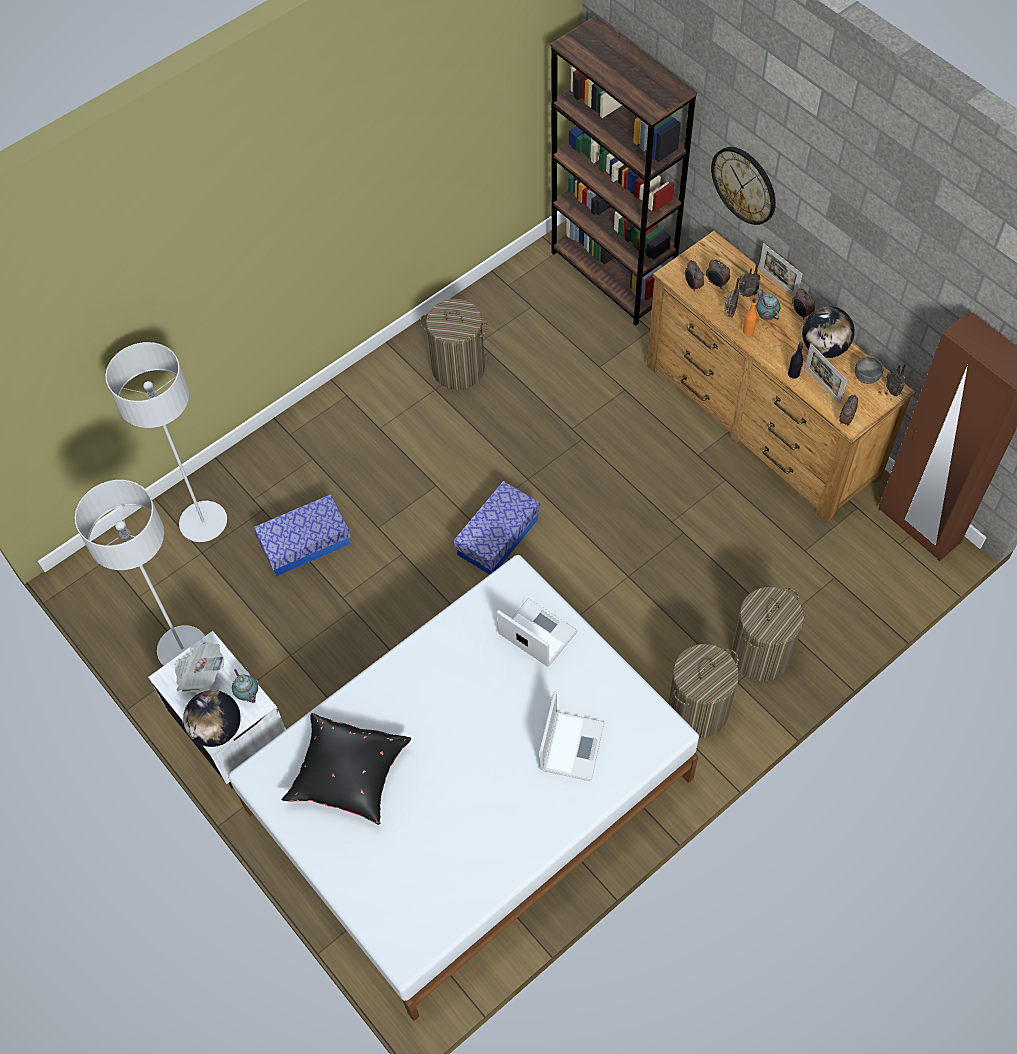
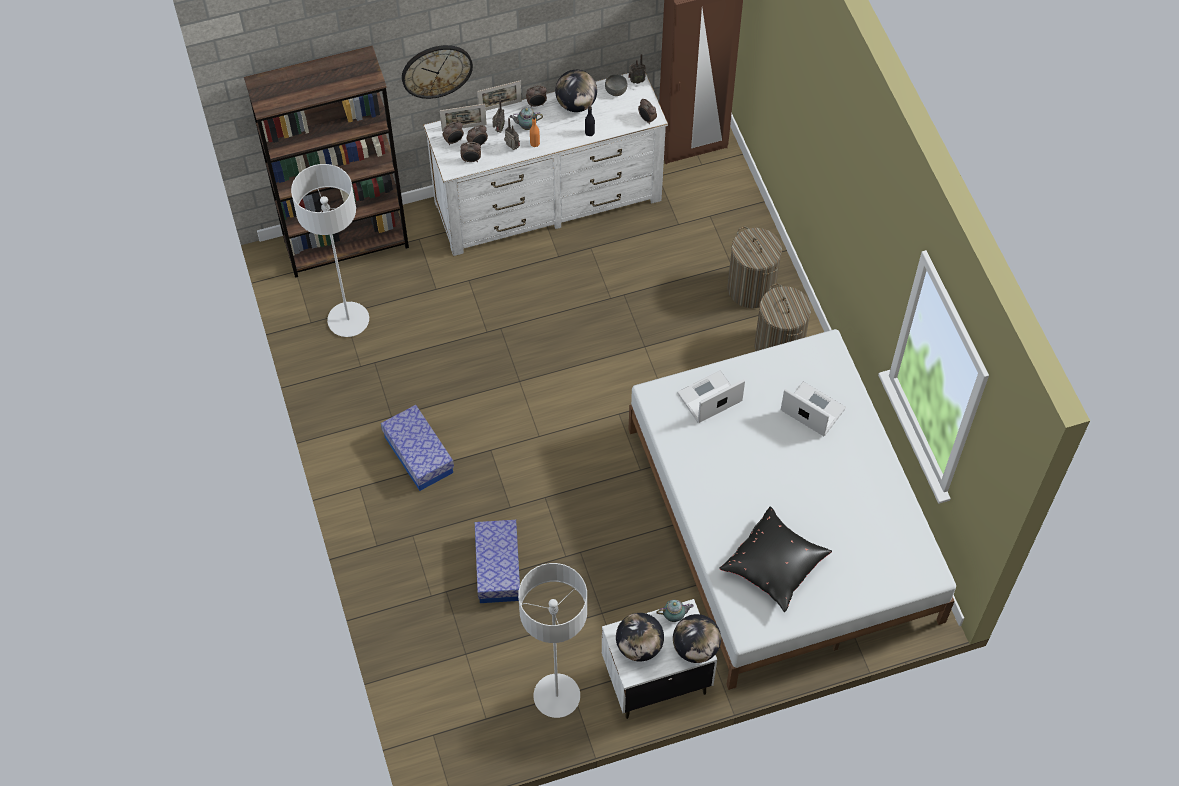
camera: 70 degrees left, 0 degrees up
(200, 674) = (639, 646): newspaper -> globe
(203, 522) = (435, 643): grey floor lamp -> grey floor lamp (348, 320)
(458, 369) = (379, 391): laundry basket -> none
(498, 537) = (564, 422): storage box -> storage box (419, 455)
(708, 262) = (454, 141): none -> alarm clock
(761, 420) = (548, 201): brown dresser -> white dresser
(822, 385) = (609, 120): picture frame -> picture frame (464, 127)

